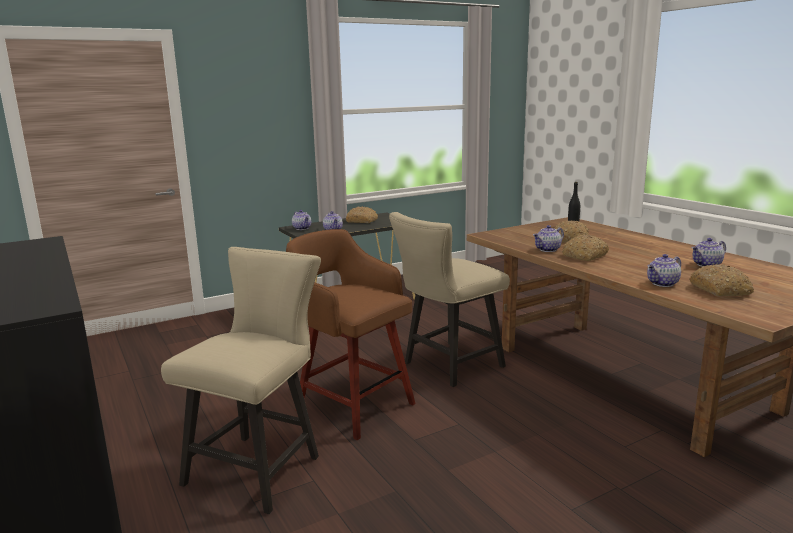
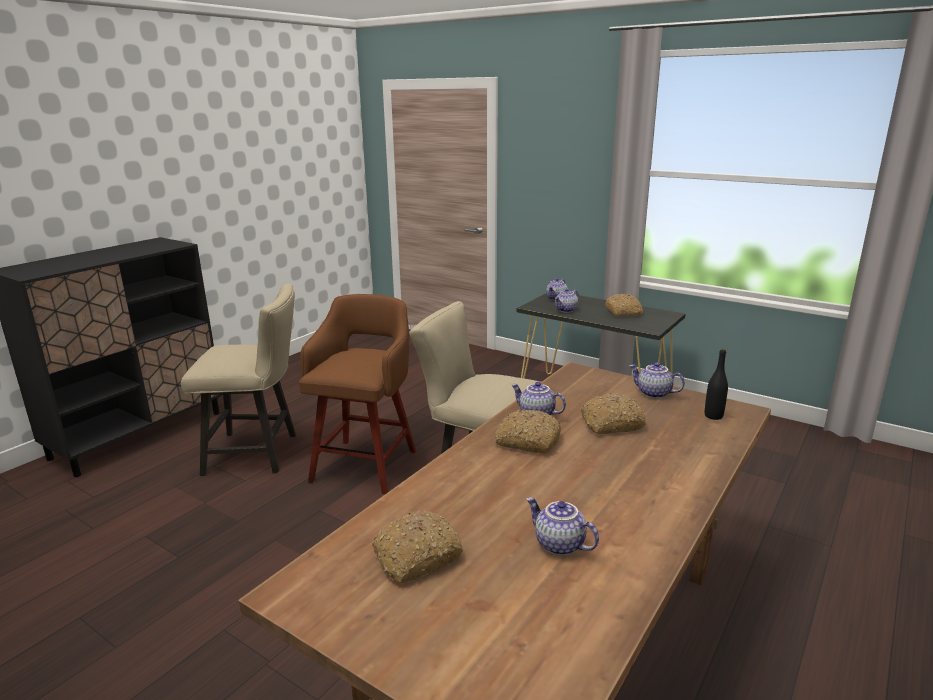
camera: 65 degrees right, 5 degrees up
(663, 284) = (422, 506): teapot -> teapot (653, 394)

